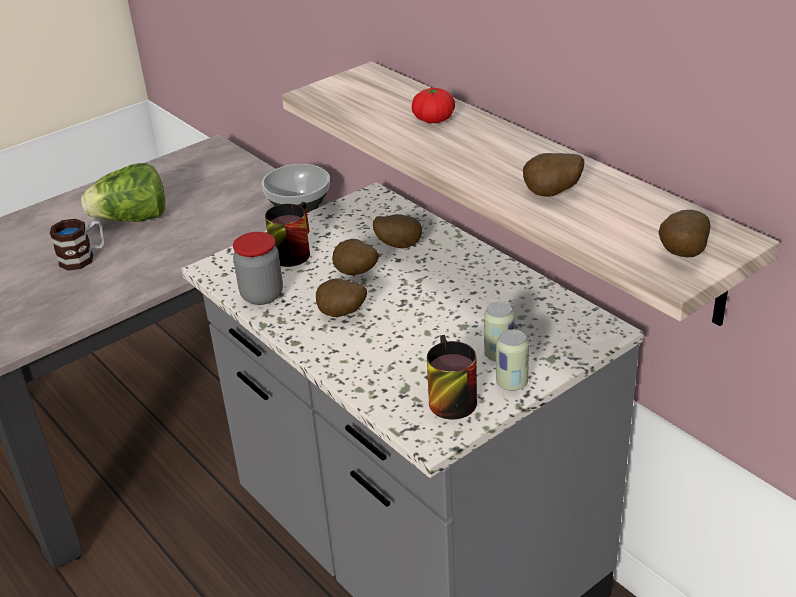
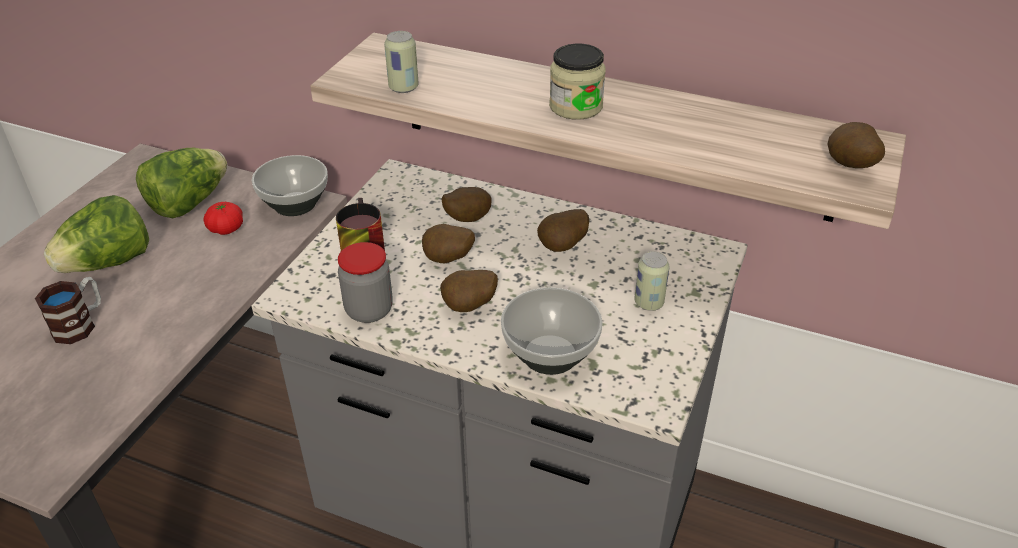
camera: 30 degrees left, 5 degrees up
(220, 188) = (189, 203): none -> lettuce
(374, 371) = (550, 356): none -> bowl
(433, 120) = (500, 82): tomato -> tomato (226, 229)
(446, 397) = (638, 361): mug -> none
(478, 151) = (576, 106): none -> jar
(512, 383) = (683, 327): can -> can (403, 88)
(552, 195) = (686, 135): potato -> potato (563, 247)

